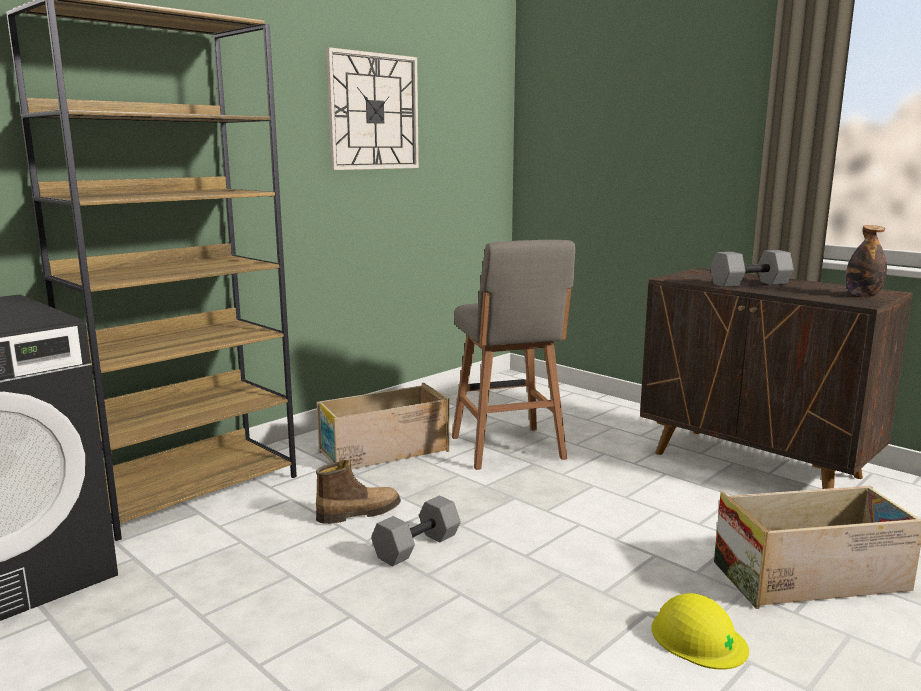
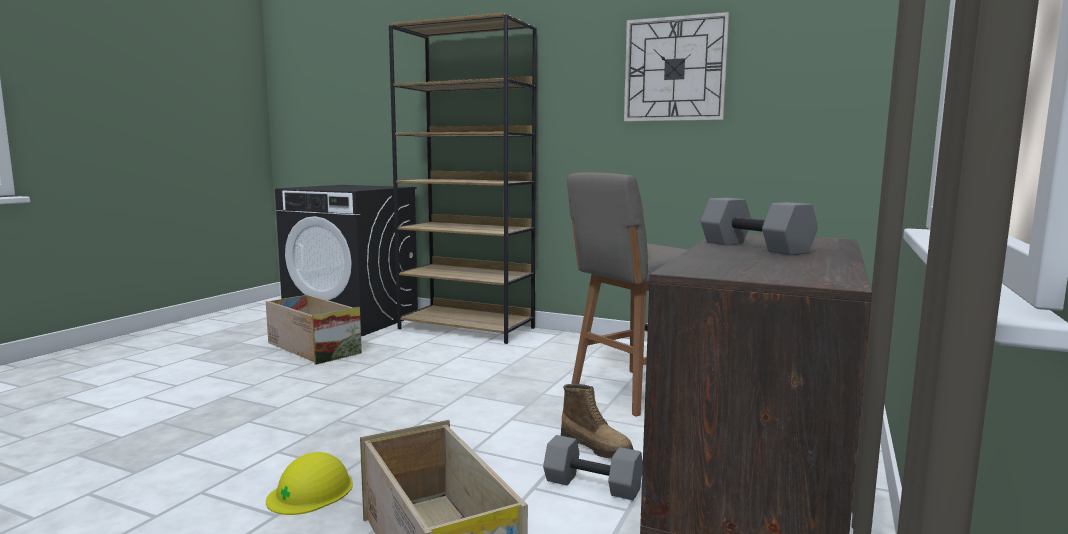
camera: 70 degrees right, 5 degrees down
(358, 513) = (463, 366): boot -> boot (597, 447)
(383, 452) = (574, 356): crate -> crate (312, 348)
(416, 545) = (424, 387): grey dumbbell -> grey dumbbell (594, 485)
(862, 295) = (761, 272): bottle -> none

